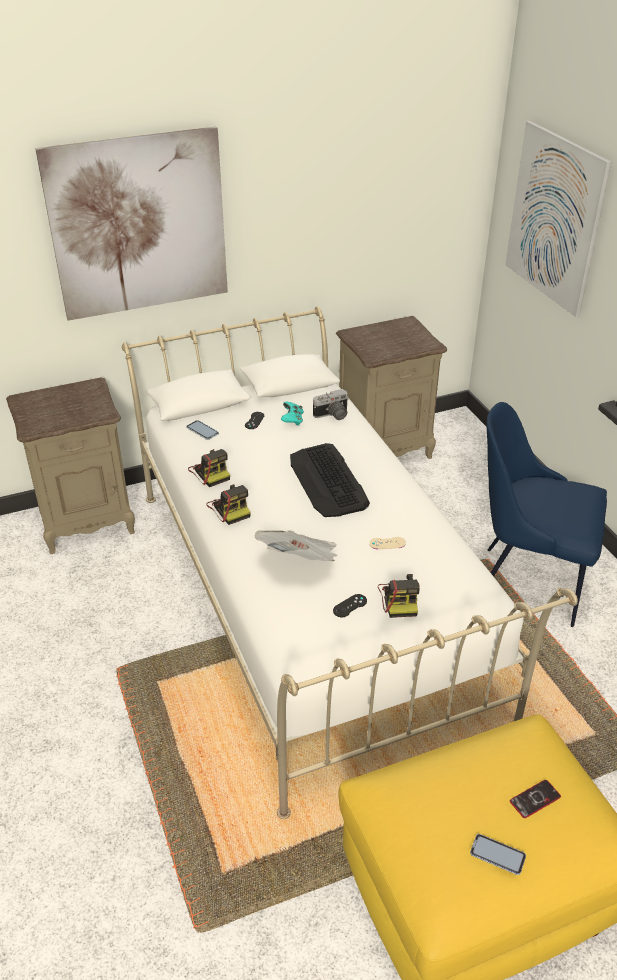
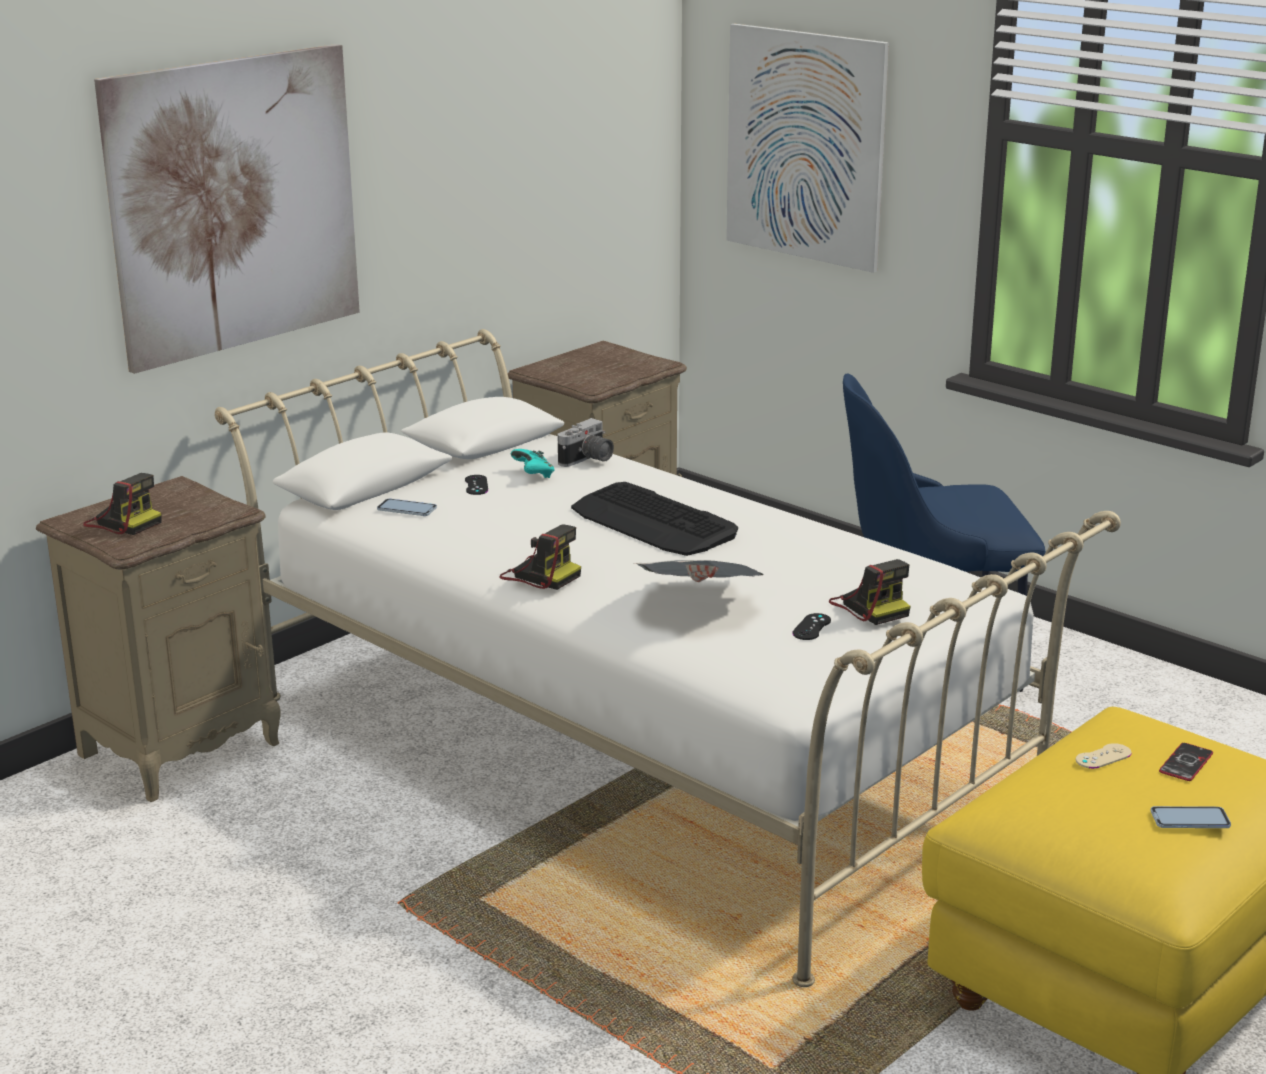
camera: 25 degrees left, 15 degrees down
(210, 472) = (468, 547): camera -> camera (123, 522)
(387, 543) = (799, 562): beige game controller -> beige game controller (1103, 756)

